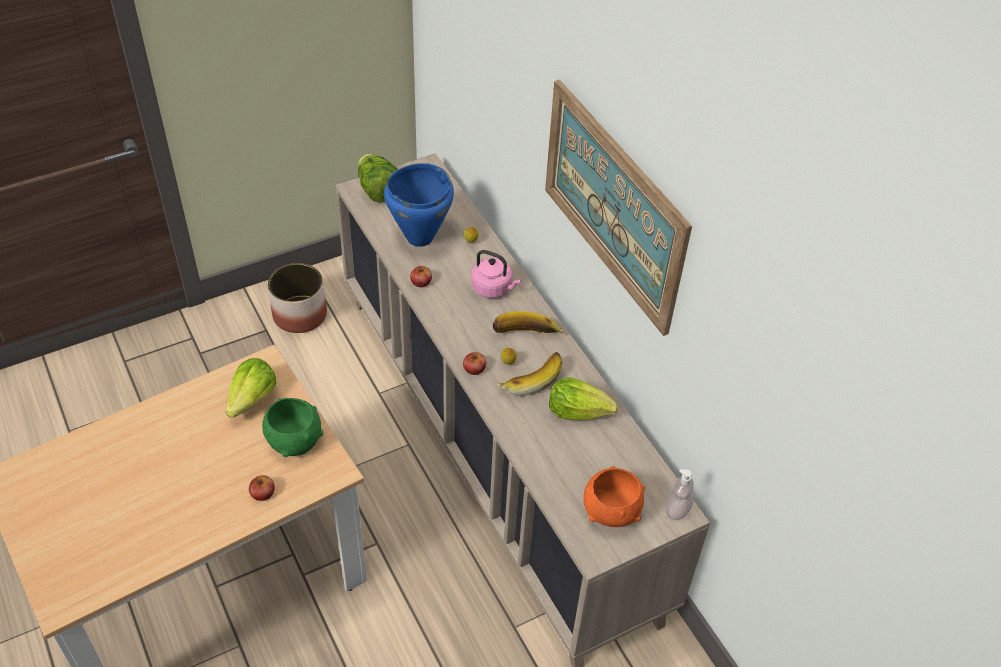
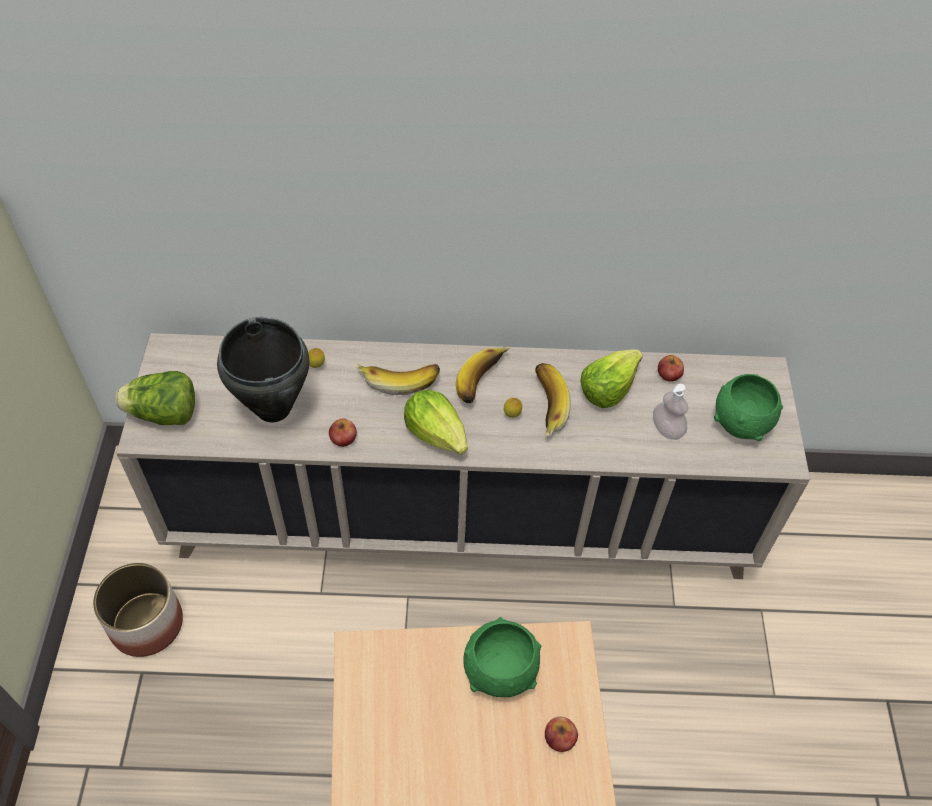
camera: 60 degrees left, 5 degrees up
(252, 399) = (409, 691): lettuce -> lettuce (437, 433)
(419, 237) = (273, 409): blue cooking pot -> black cooking pot
(474, 368) = (501, 448): apple -> apple (669, 374)
(493, 288) = (400, 378): pink kettle -> banana
(610, 511) = (740, 423): orange bowl -> green bowl
(613, 205) = (558, 168): picture -> none
(677, 510) = (762, 373): soap dispenser -> soap dispenser (667, 429)

